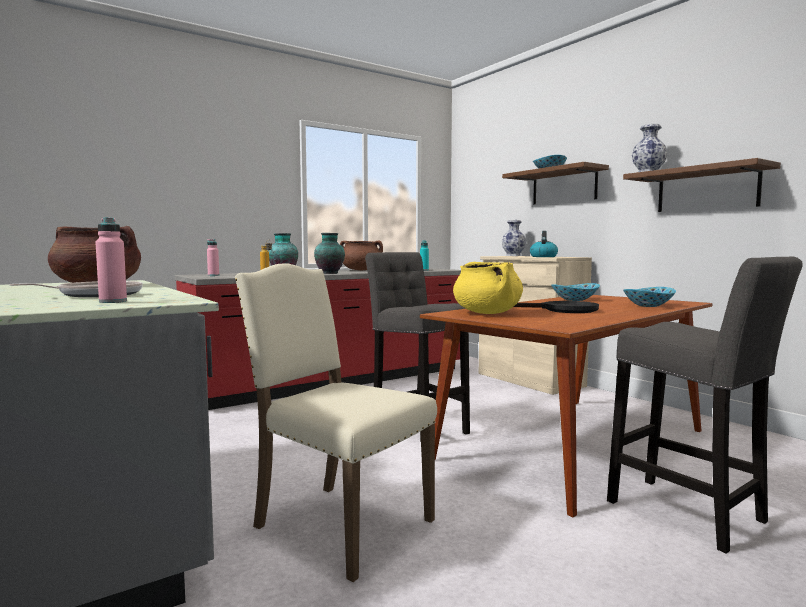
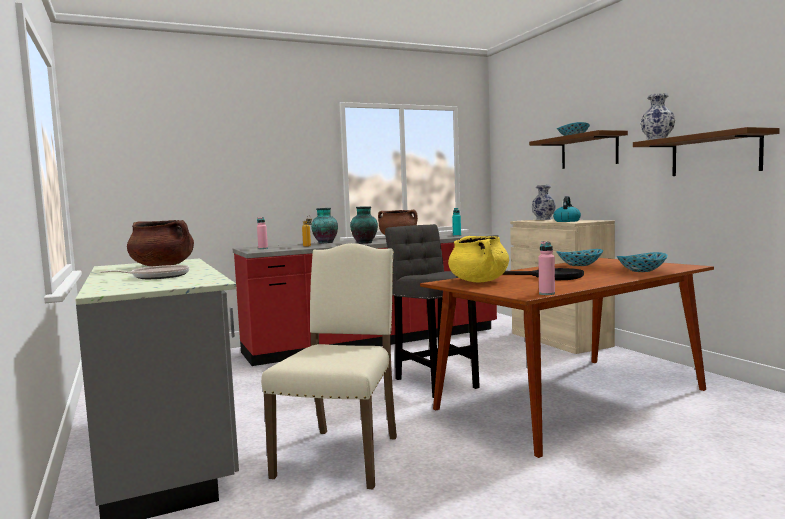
camera: 10 degrees right, 0 degrees up
(113, 301) = (165, 283): pink bottle -> pink bottle (546, 294)
(338, 524) = (342, 455): beige chair -> beige chair turned 60 degrees clockwise
(692, 515) = (647, 460): grey stool -> none

